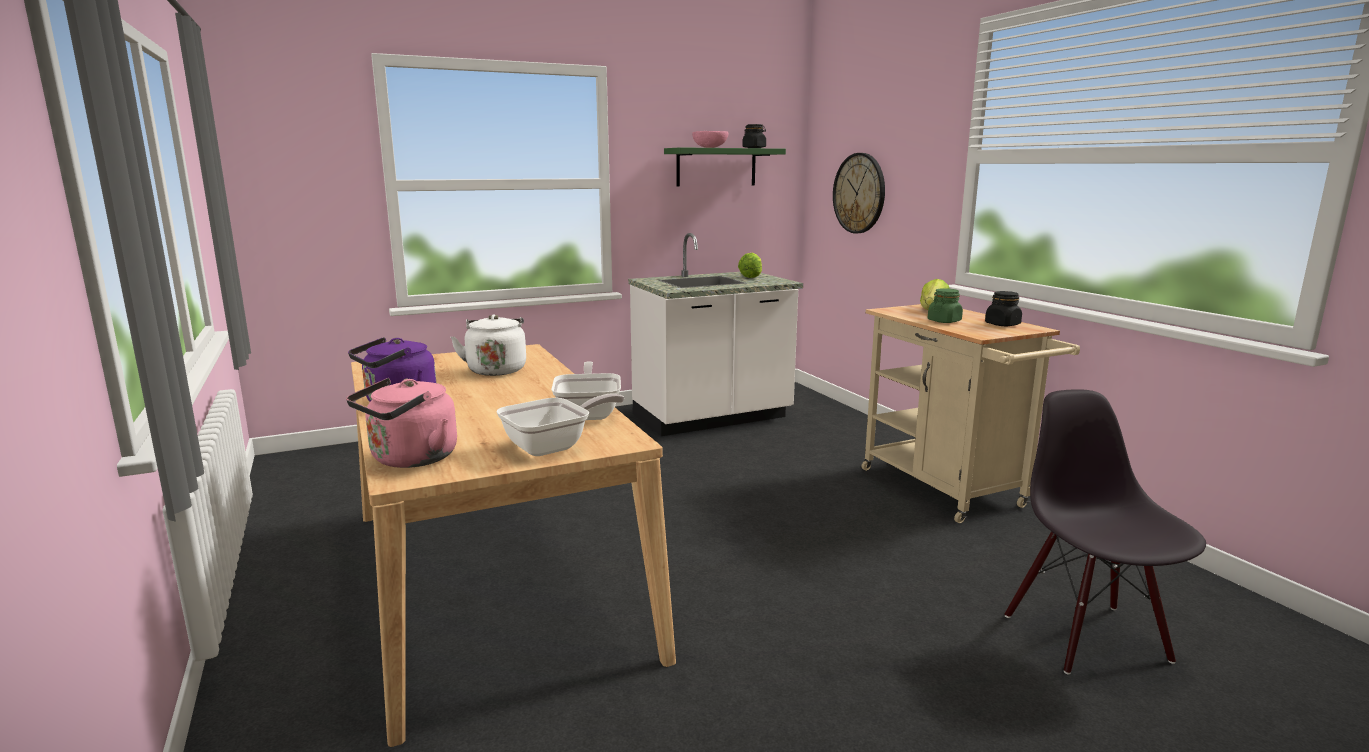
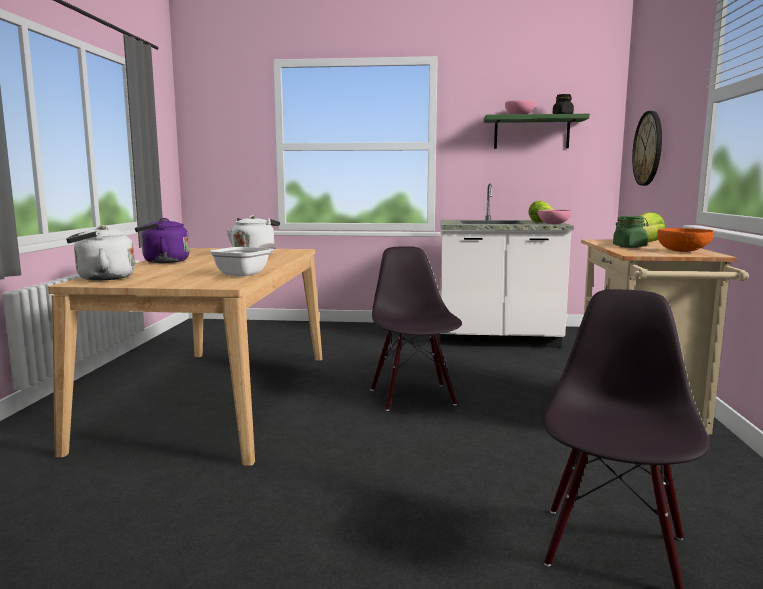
camera: 30 degrees right, 5 degrees down
(410, 459) = (102, 278): pink kettle -> white kettle
(554, 446) = (183, 282): frying pan -> none
(725, 516) = (413, 397): none -> black chair
(777, 281) = (554, 224): none -> pink bowl
(1002, 324) = (683, 251): black jar -> orange bowl

